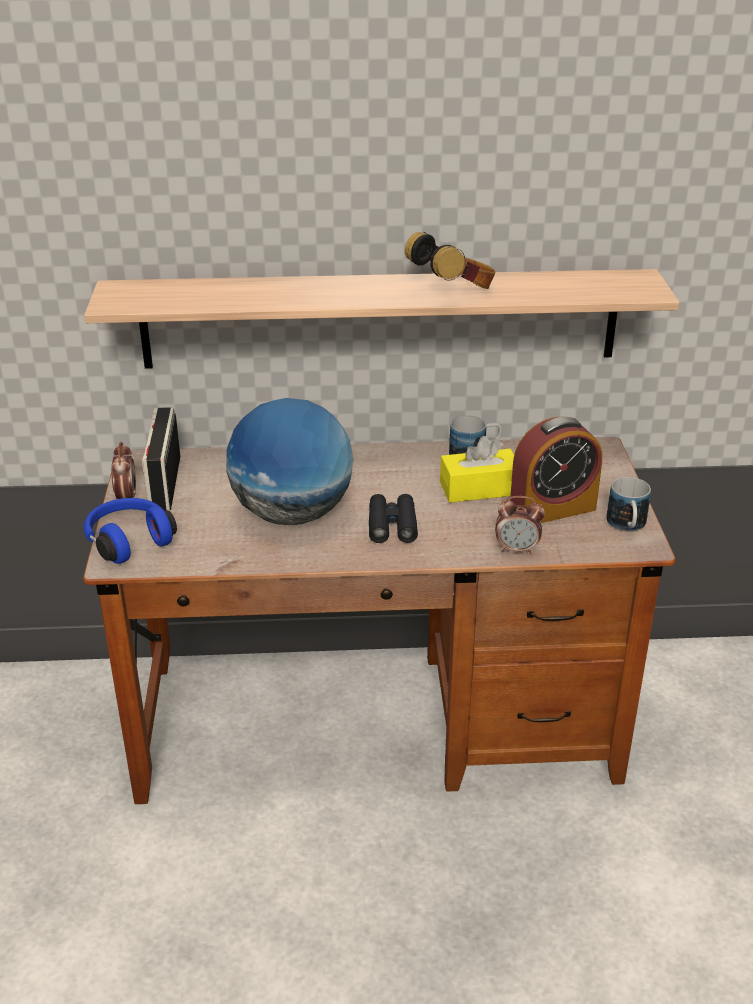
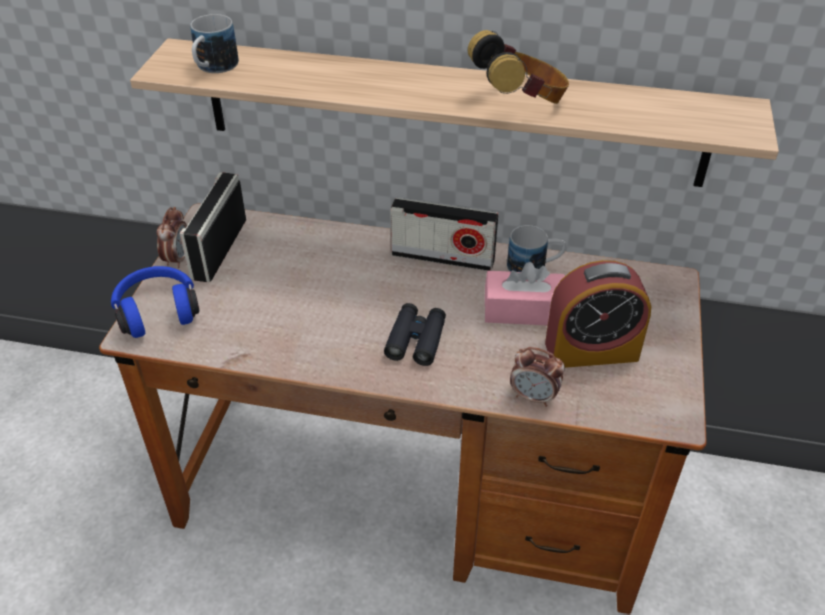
camera: 15 degrees right, 10 degrees up
(292, 514) = (323, 308): globe -> none
(387, 459) = (442, 257): none -> radio
(479, 488) = (523, 310): yellow tissue box -> pink tissue box
(627, 526) = (665, 390): mug -> mug (213, 68)

